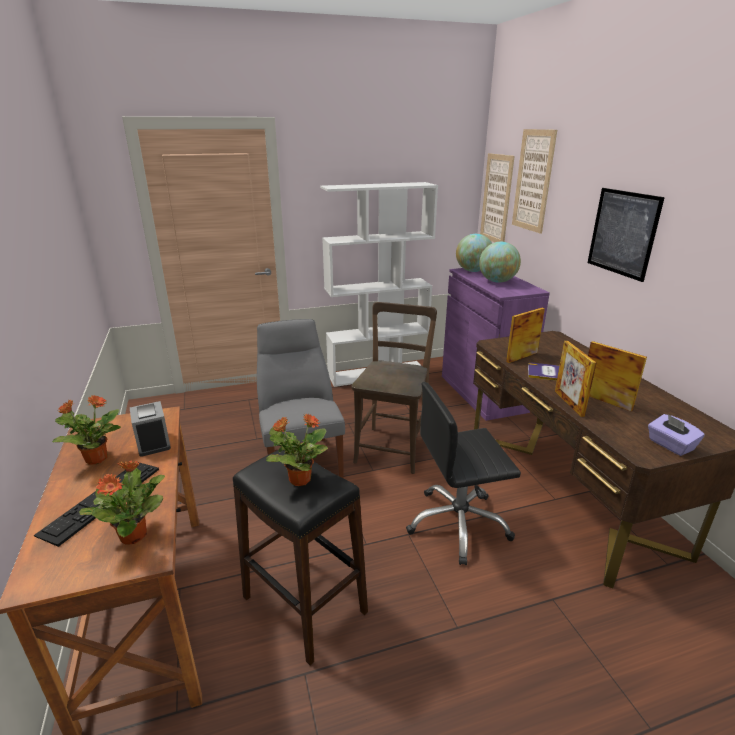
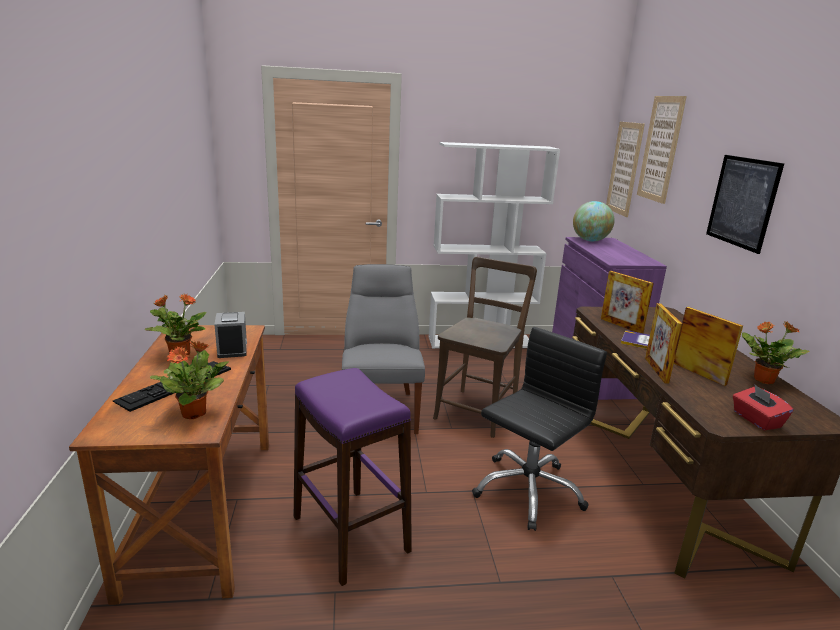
camera: 10 degrees right, 5 degrees down
(299, 479) = (354, 394): potted plant -> potted plant (762, 380)
(305, 605) = (351, 534): black stool -> purple stool
(458, 524) = (528, 490): black office chair -> black office chair turned 135 degrees clockwise
(497, 281) = (612, 251): globe -> none
(522, 357) = (621, 325): picture frame -> picture frame turned 105 degrees counterclockwise
(670, 445) = (756, 420): purple tissue box -> red tissue box

